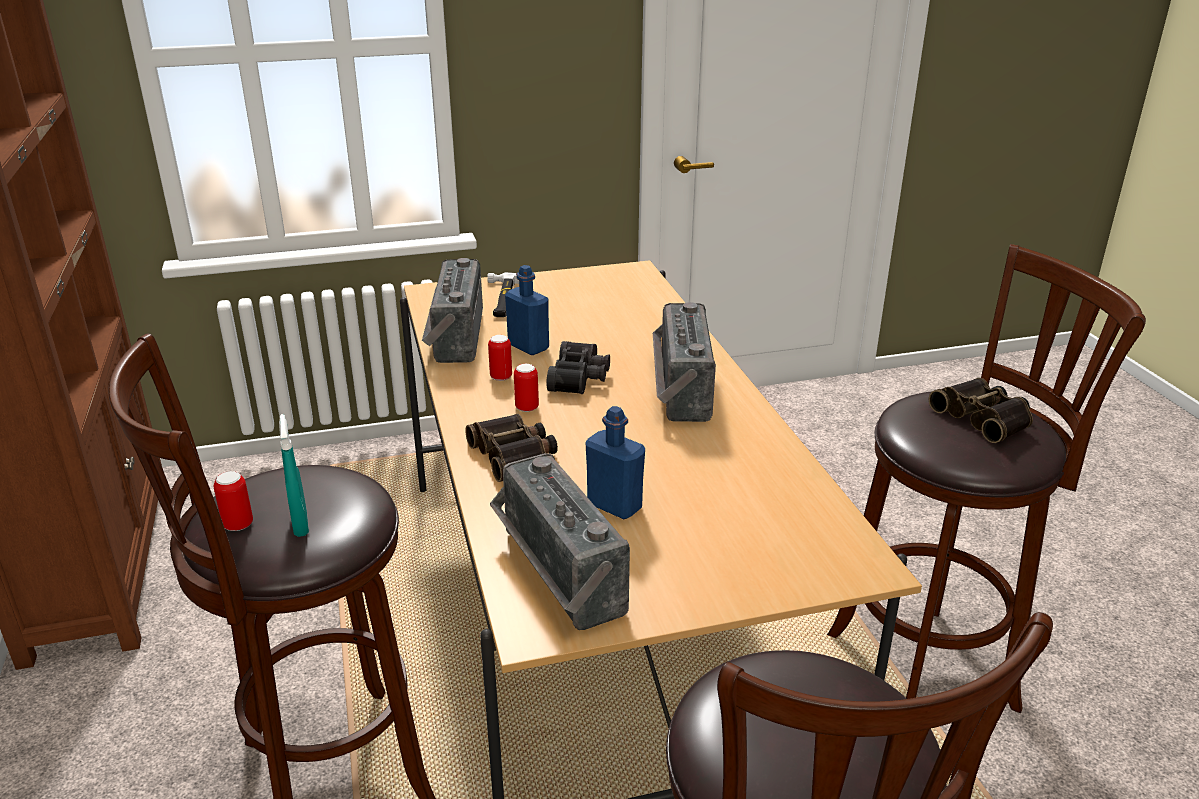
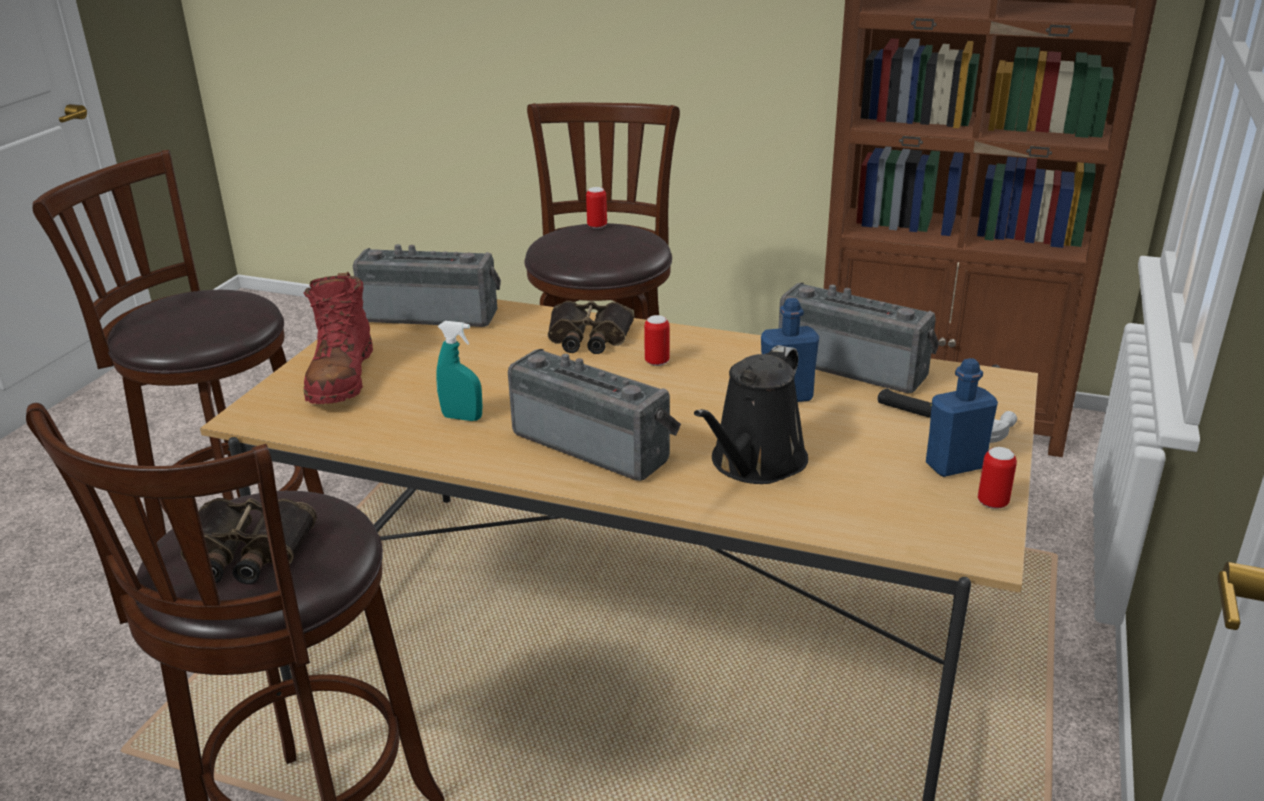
camera: 125 degrees right, 0 degrees up
(300, 525) = (572, 239): turquoise spray bottle -> turquoise spray bottle (462, 417)
(501, 377) = (731, 366): can -> can (992, 503)
(581, 378) = (682, 402): black binoculars -> none
(614, 506) = (467, 353): blue bottle -> blue bottle (955, 465)
(629, 335) = (754, 463): none -> black watering can
(743, 555) = (341, 377): none -> red boot

